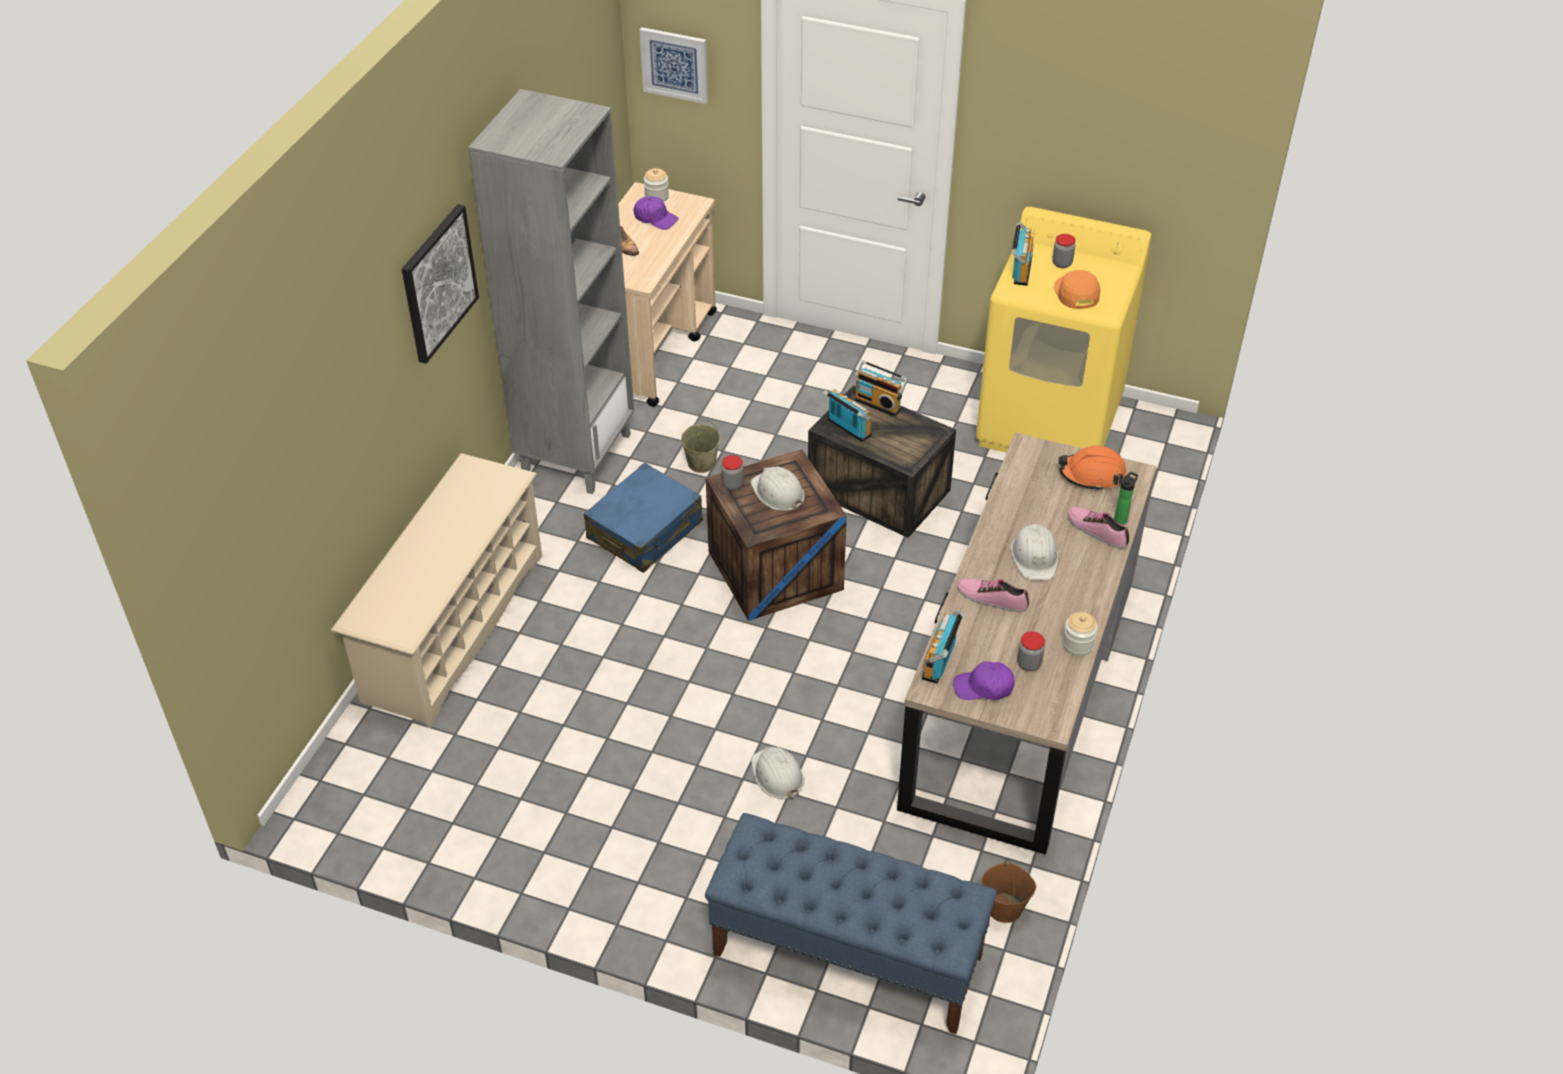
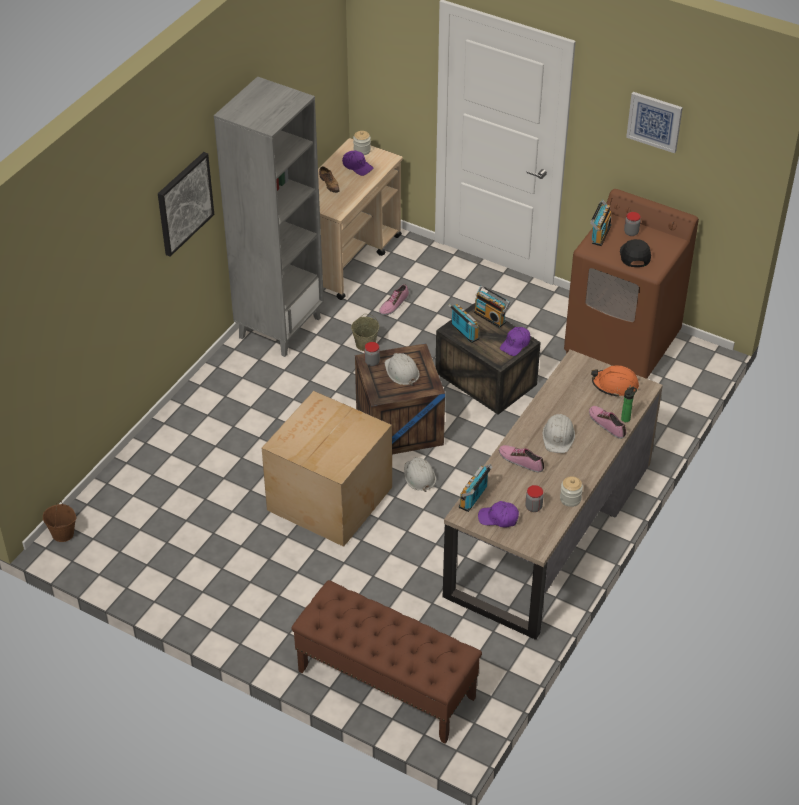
camera: 10 degrees right, 0 degrees up
(453, 627) = (172, 436): beige shoe rack -> none
(645, 530) = (316, 387): blue suitcase -> none
(675, 64) = (380, 60): picture -> picture (654, 121)
(698, 688) = (327, 499): none -> cardboard box
(727, 404) = (393, 304): none -> shoe
(777, 775) = (367, 563): white hard hat -> white hard hat (419, 476)
(846, 954) = (385, 684): blue bench -> brown bench
(923, 437) = (515, 344): none -> purple cap
(1005, 908) = (499, 670): brown bucket -> brown bucket (63, 534)
(1050, 422) = (622, 344): yellow washing machine -> brown washing machine
(1076, 293) = (634, 255): orange cap -> black cap

